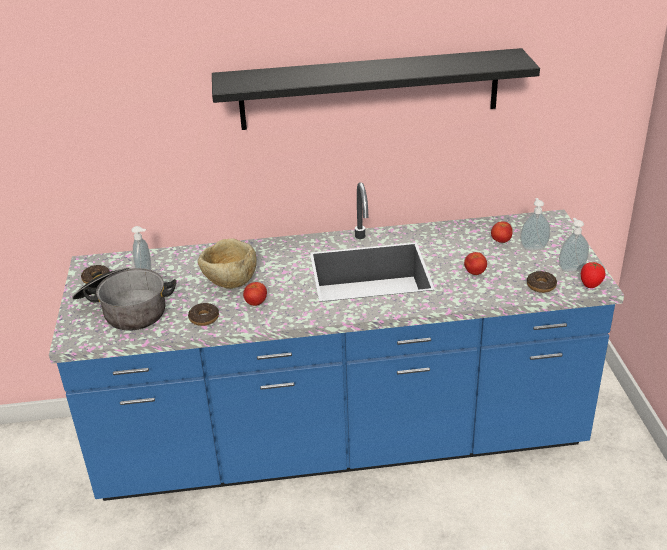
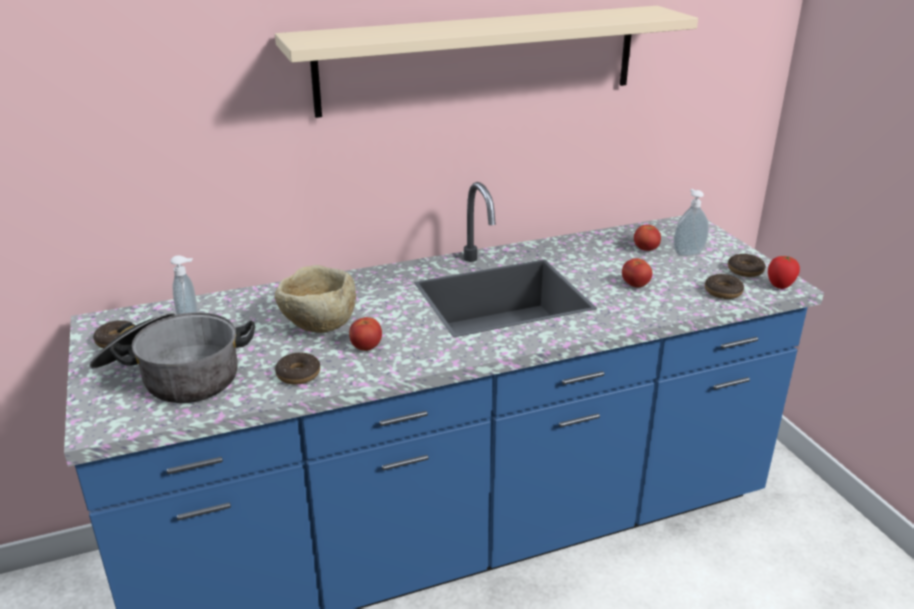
camera: 15 degrees left, 5 degrees down
(369, 89) = (480, 59): black shelf -> beige shelf
(571, 268) = (745, 270): soap dispenser -> donut

